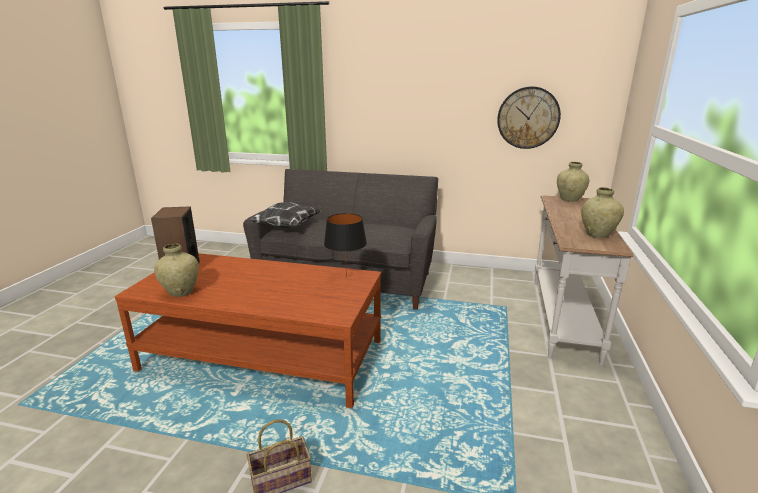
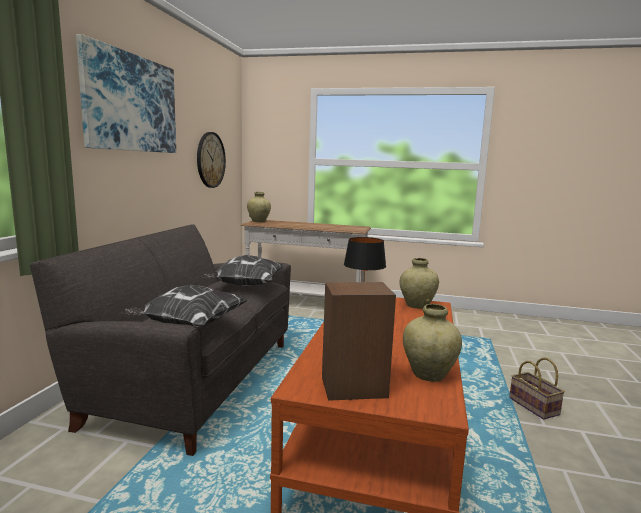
camera: 90 degrees left, 10 degrees down
(372, 232) = (245, 286): none -> pillow
(400, 72) = (131, 103): none -> picture
(597, 235) = (340, 226): beige vase -> beige vase (417, 305)

